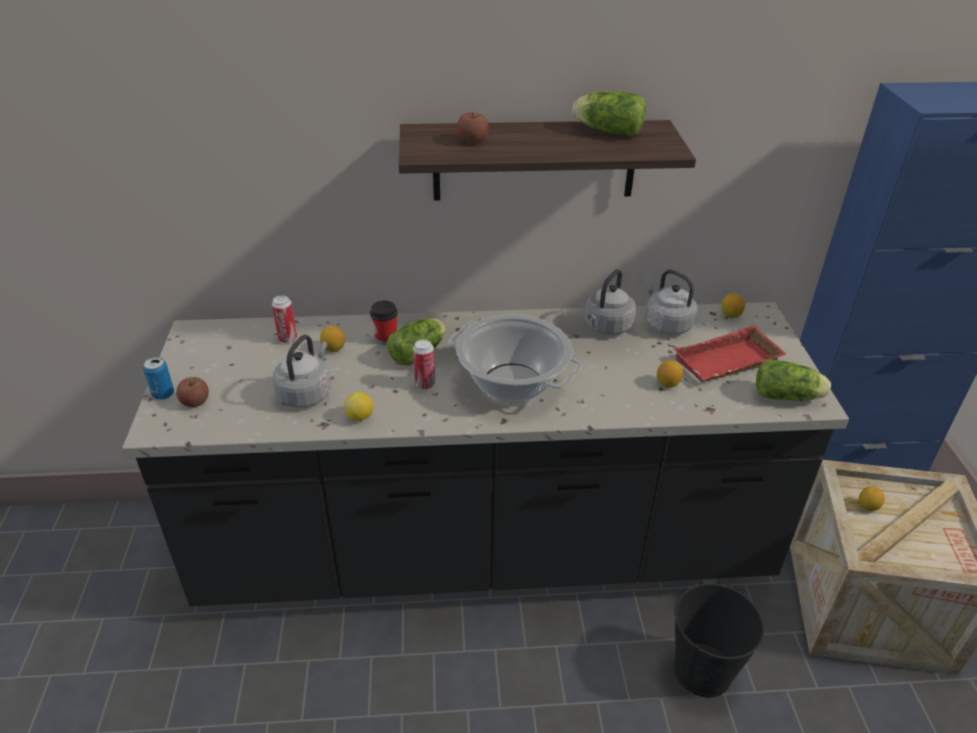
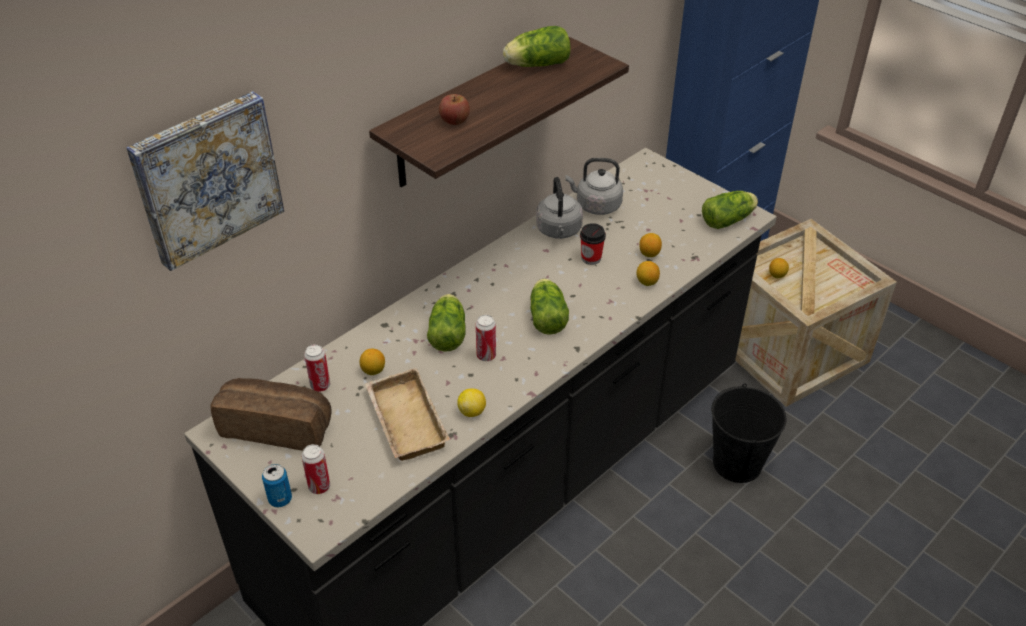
camera: 40 degrees left, 5 degrees up
(195, 402) = (319, 486): apple -> can
(214, 94) = (206, 178): none -> picture
(227, 348) = (278, 426): none -> bread
(306, 393) = (403, 420): grey kettle -> beige tray
(385, 338) = (404, 336): cup -> cup (591, 258)
(511, 383) = (547, 316): cooking pot -> lettuce
(727, 364) = (669, 216): red tray -> none
(730, 315) = (629, 174): lemon -> lemon (647, 282)

